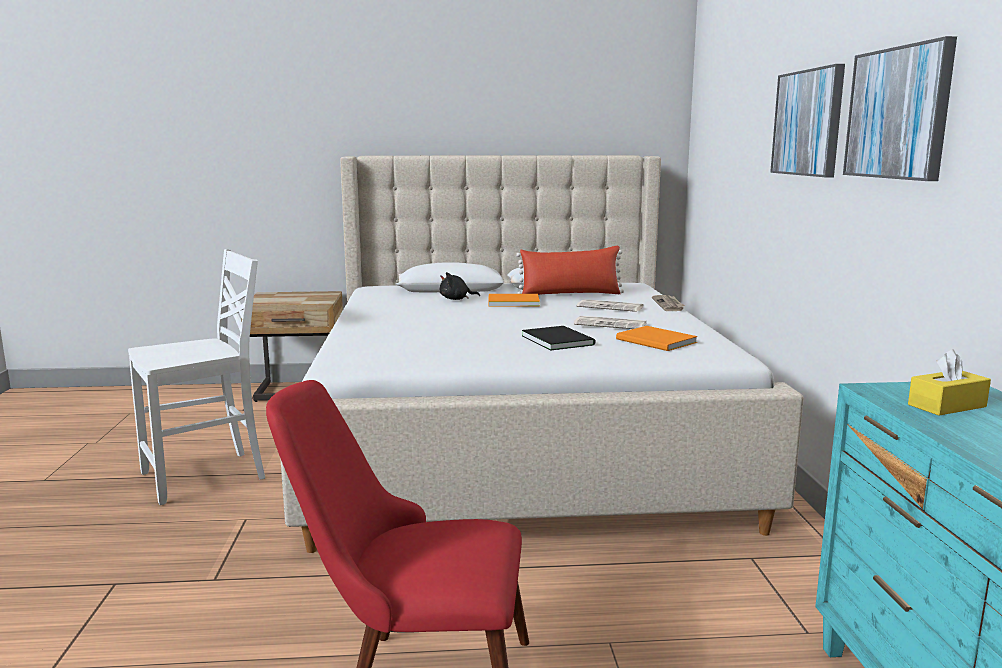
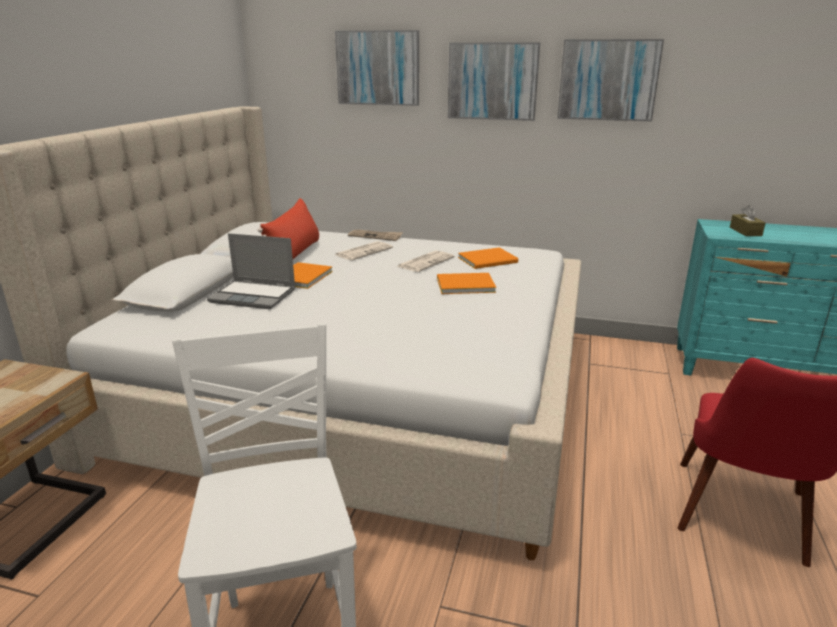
camera: 70 degrees left, 10 degrees up
(456, 299) = (254, 296): black plush toy -> laptop
(558, 340) = (463, 285): black book -> orange book
(744, 112) = (378, 68): none -> picture
(947, 406) = (745, 231): yellow tissue box -> brown tissue box

